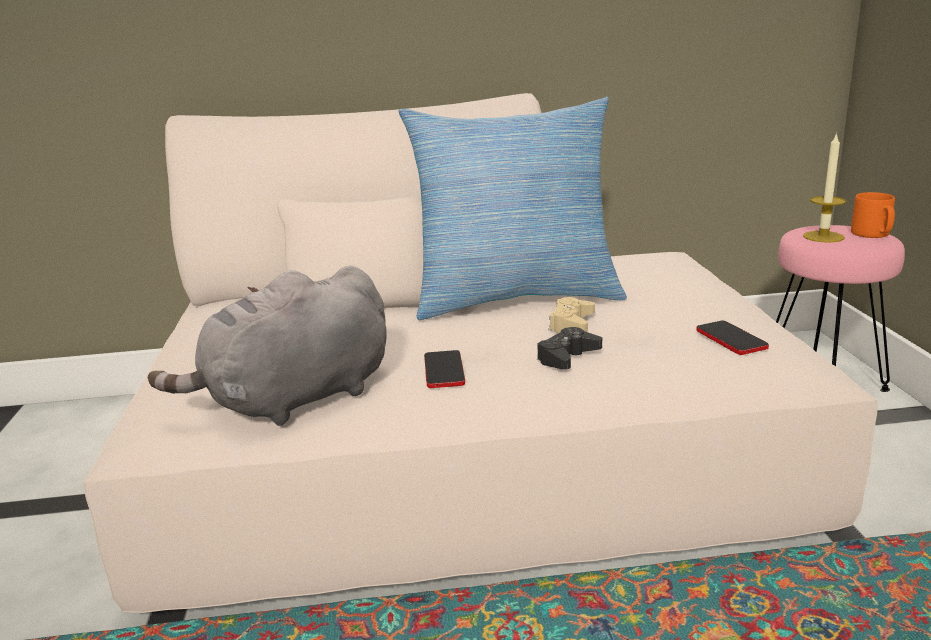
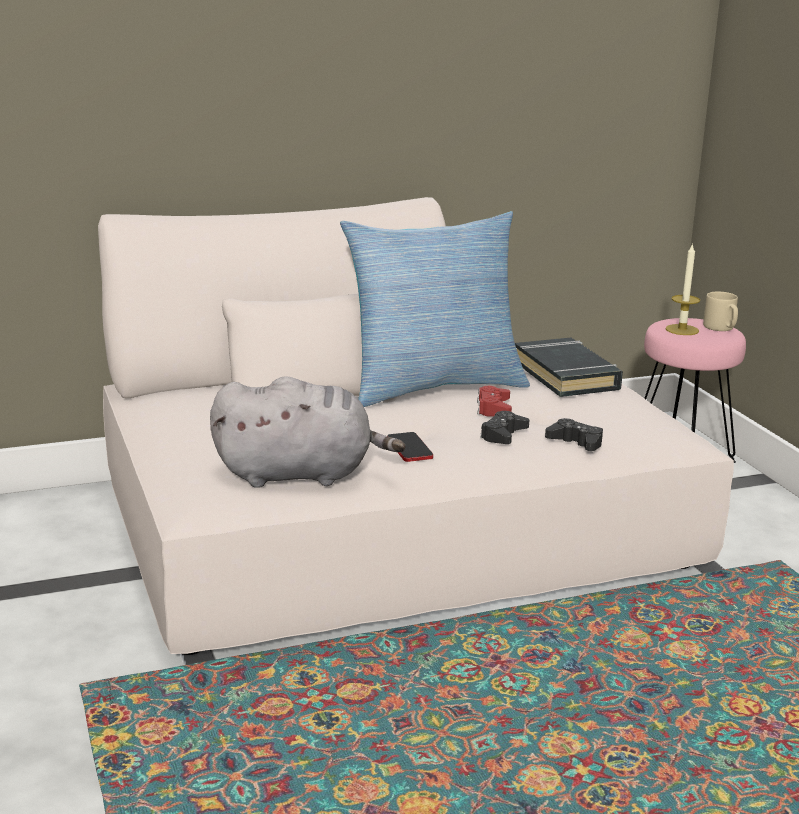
camera: 15 degrees left, 0 degrees up
(294, 400) = (300, 474): grey plush toy -> grey plush toy turned 135 degrees counterclockwise
(571, 323) = (493, 408): beige game controller -> red game controller
(657, 369) = (576, 442): none -> black game controller
(675, 287) = (566, 375): none -> black book
(731, 339) = (624, 418): phone -> none
(873, 235) = (720, 328): orange mug -> beige mug

